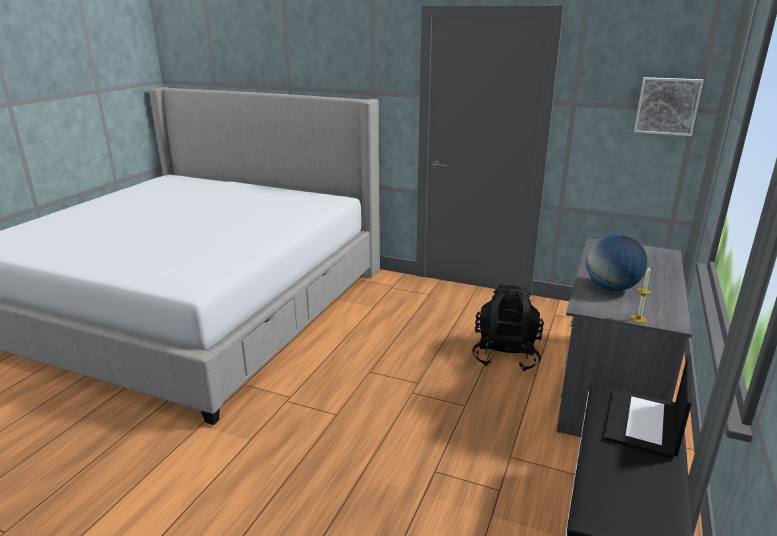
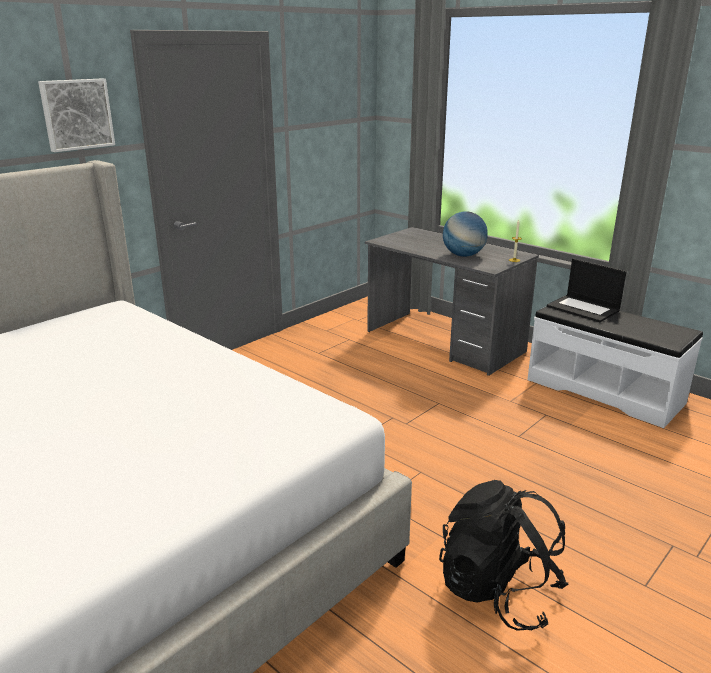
camera: 70 degrees left, 0 degrees up
(505, 355) = (375, 367): black backpack -> black backpack (498, 591)
(667, 106) = (345, 119): picture -> picture (76, 114)

